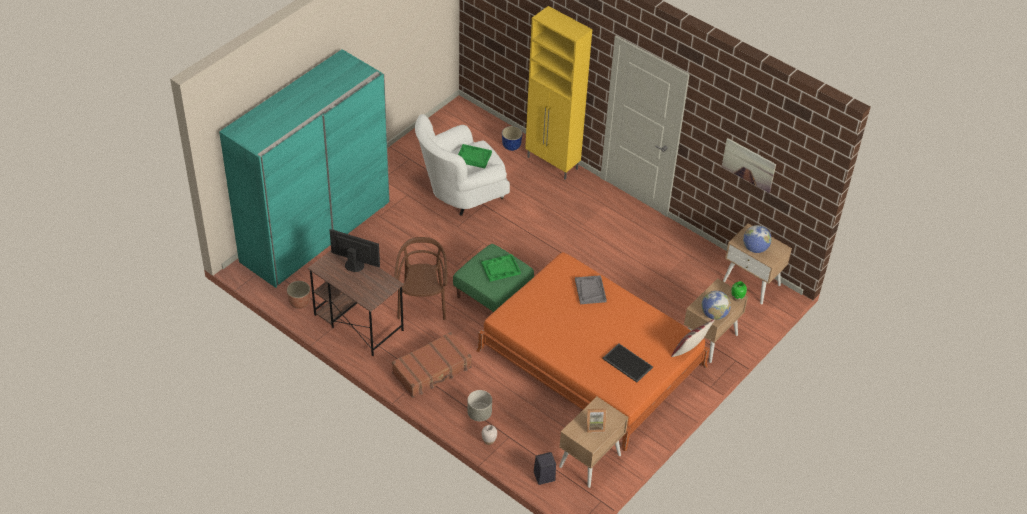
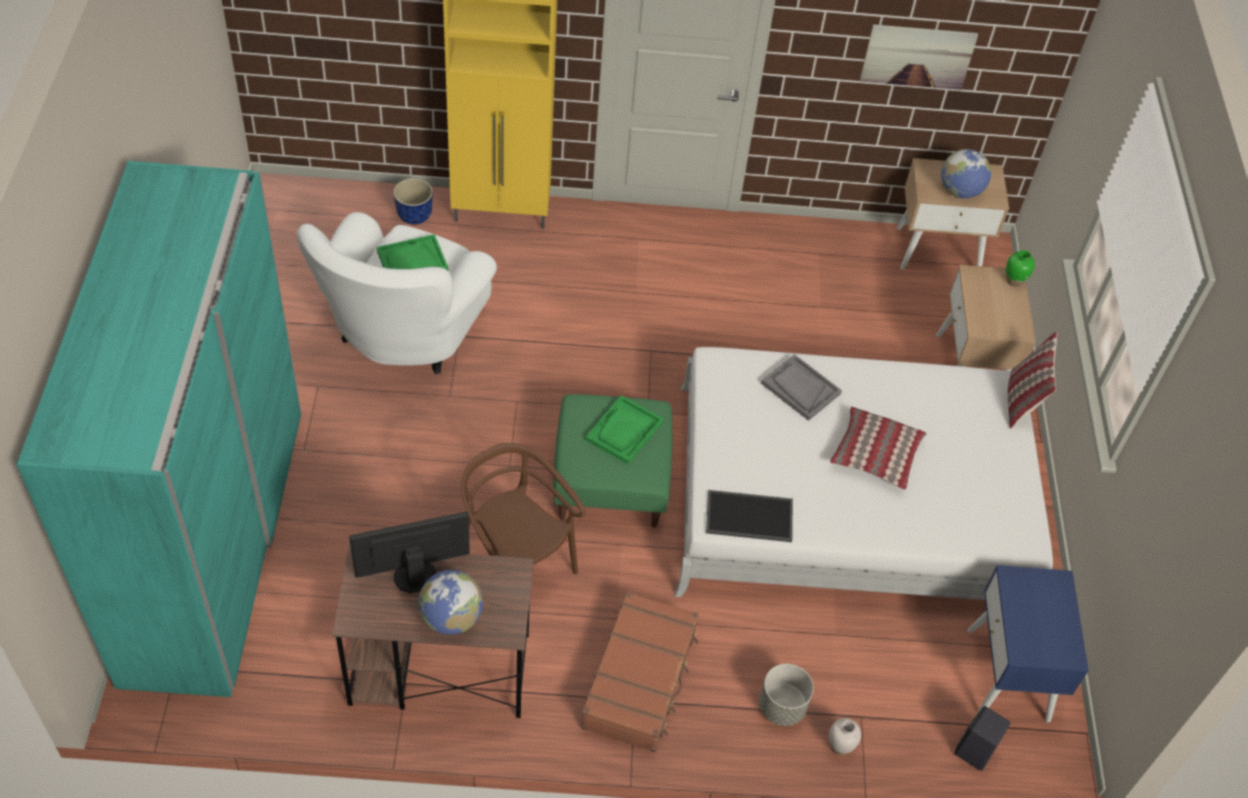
camera: 40 degrees left, 5 degrees up
(300, 302) = (301, 697): planter -> none
(590, 461) = (1008, 675): beige nightstand -> blue nightstand
(591, 358) = (850, 499): orange bed -> white bed
(595, 333) = (876, 455): none -> pillow
(595, 426) = (1045, 620): picture frame -> none
(626, 363) = (967, 479): tray -> tray (748, 517)
(714, 314) = (1012, 324): globe -> globe (451, 618)

